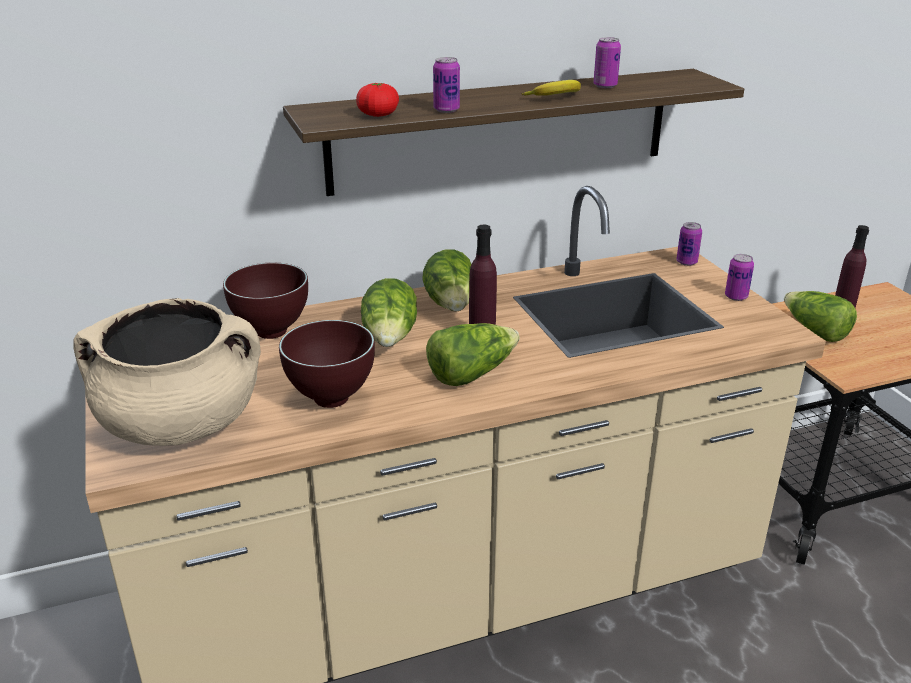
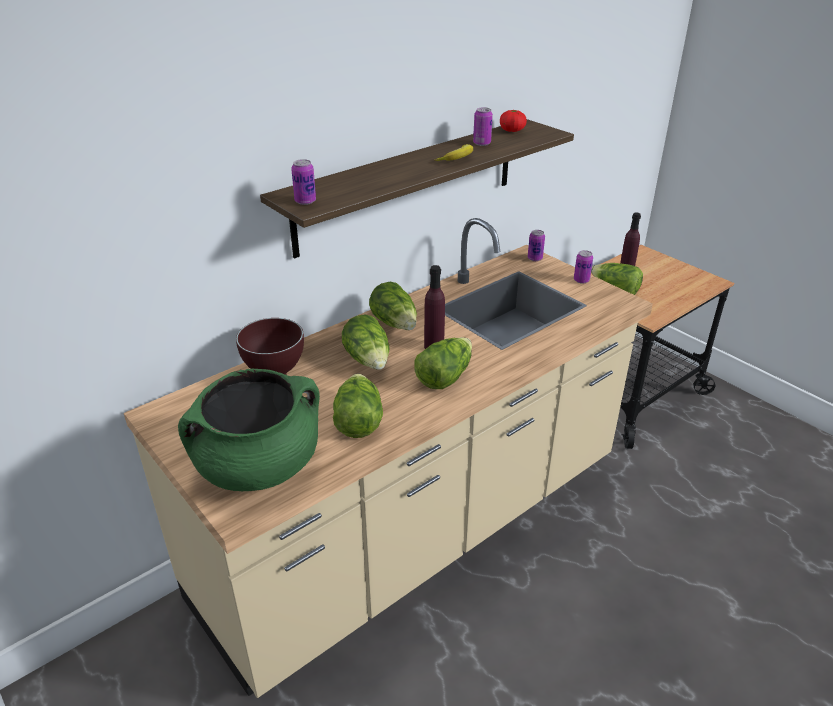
camera: 20 degrees left, 5 degrees up
(182, 424) = (259, 466): beige cooking pot -> green cooking pot
(329, 400) = (357, 420): brown bowl -> lettuce
(378, 115) = (345, 194): tomato -> tomato (512, 130)
(446, 110) = (391, 182): can -> can (305, 201)

